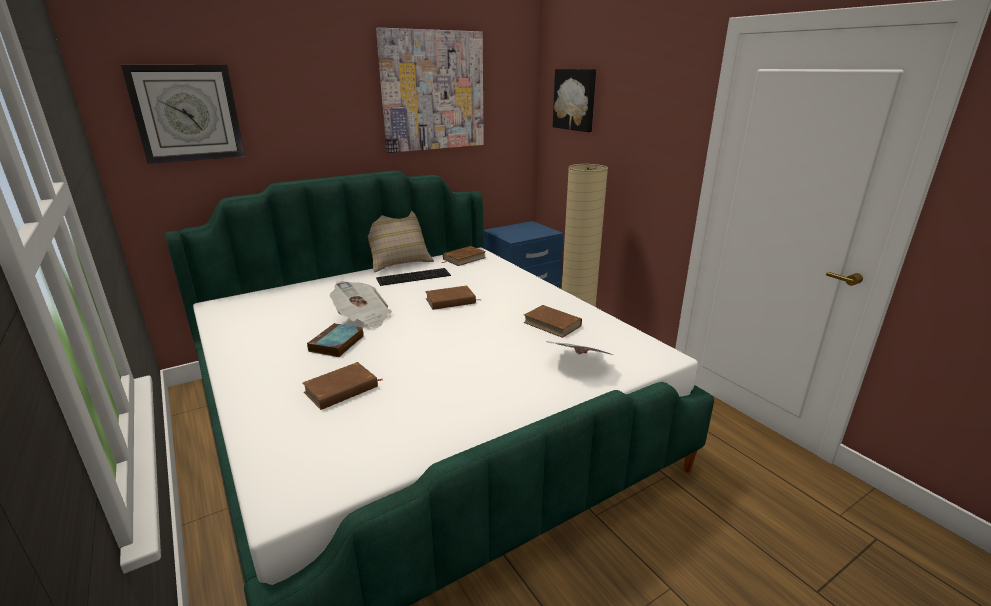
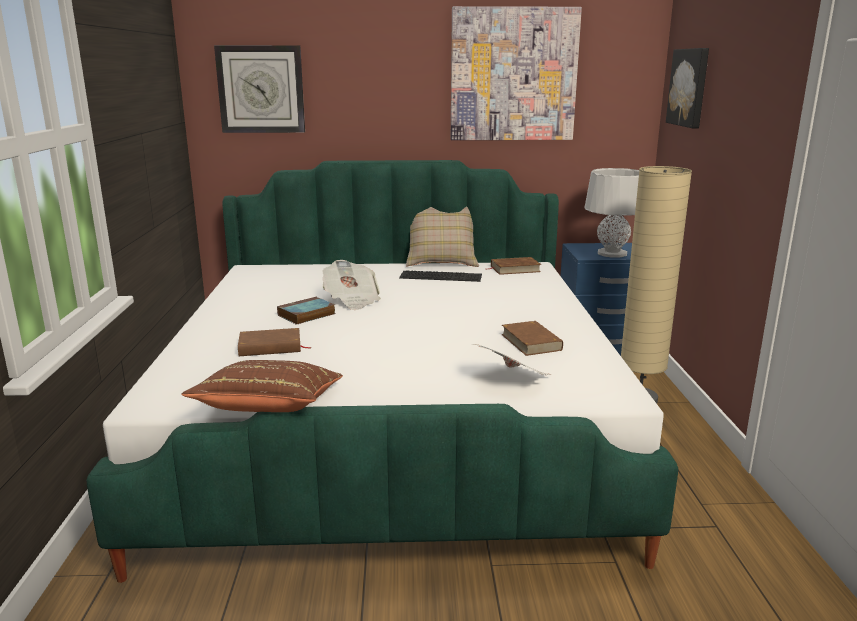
camera: 30 degrees right, 5 degrees down
(420, 461) = (270, 409): none -> brown pillow
(450, 301) = (450, 302): brown book -> none
(527, 233) = (612, 253): none -> grey table lamp

